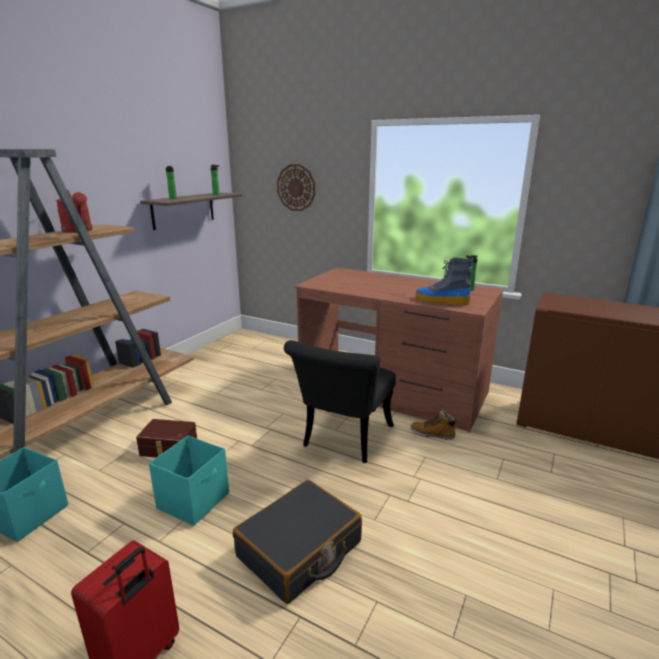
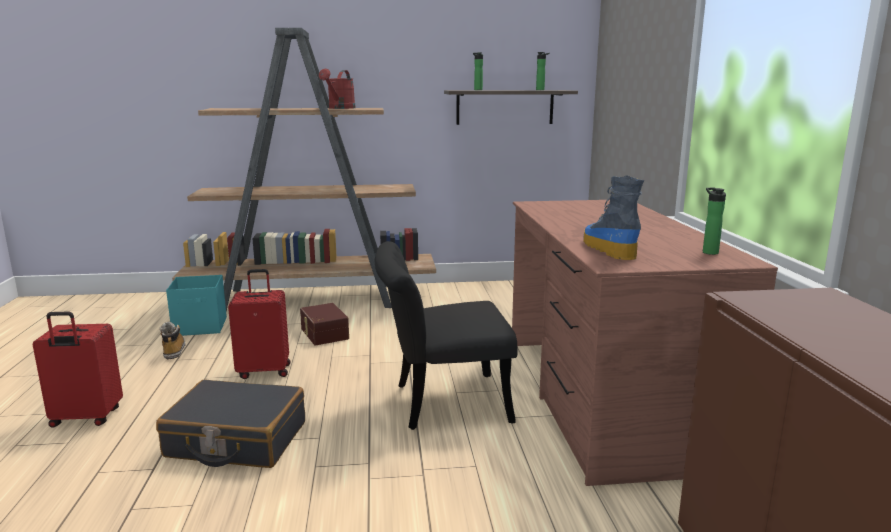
camera: 55 degrees right, 5 degrees down
(194, 500) = (264, 371): turquoise storage box -> red suitcase
(296, 187) = (634, 82): wall clock -> none
(432, 434) = (537, 457): boot -> boot (173, 350)

